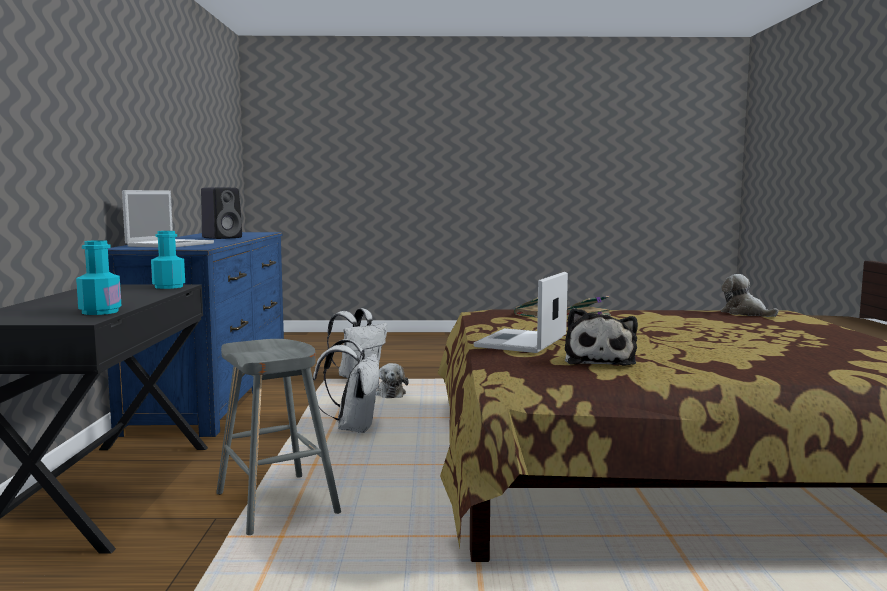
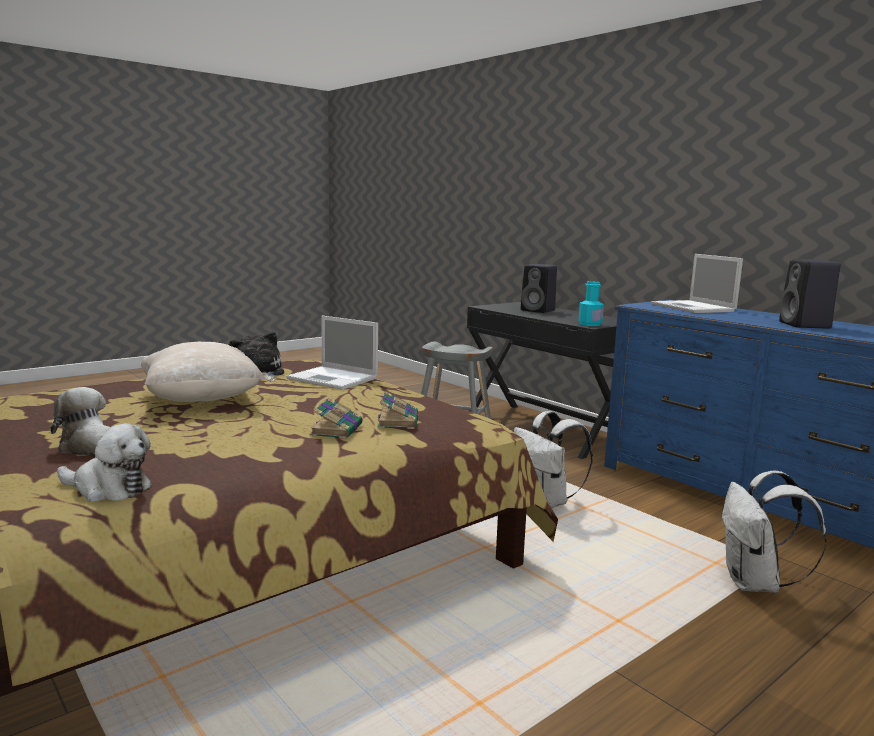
camera: 140 degrees right, 5 degrees up
(71, 305) = (539, 310): none -> black speaker
(100, 312) = (502, 309): turquoise bottle -> none
(390, 393) = (640, 564): plush toy -> plush toy (90, 448)
(521, 342) = (334, 378): laptop -> laptop turned 135 degrees clockwise
(682, 341) = (201, 400): none -> beige pillow

